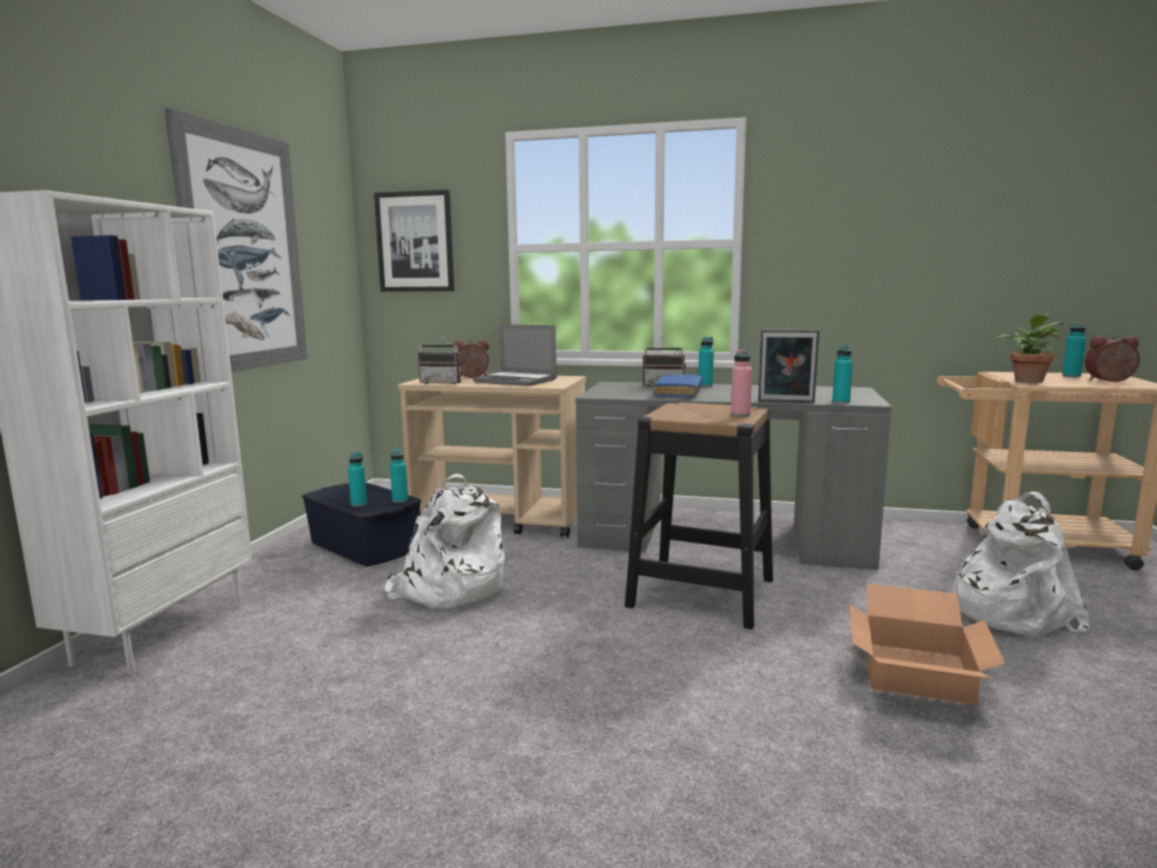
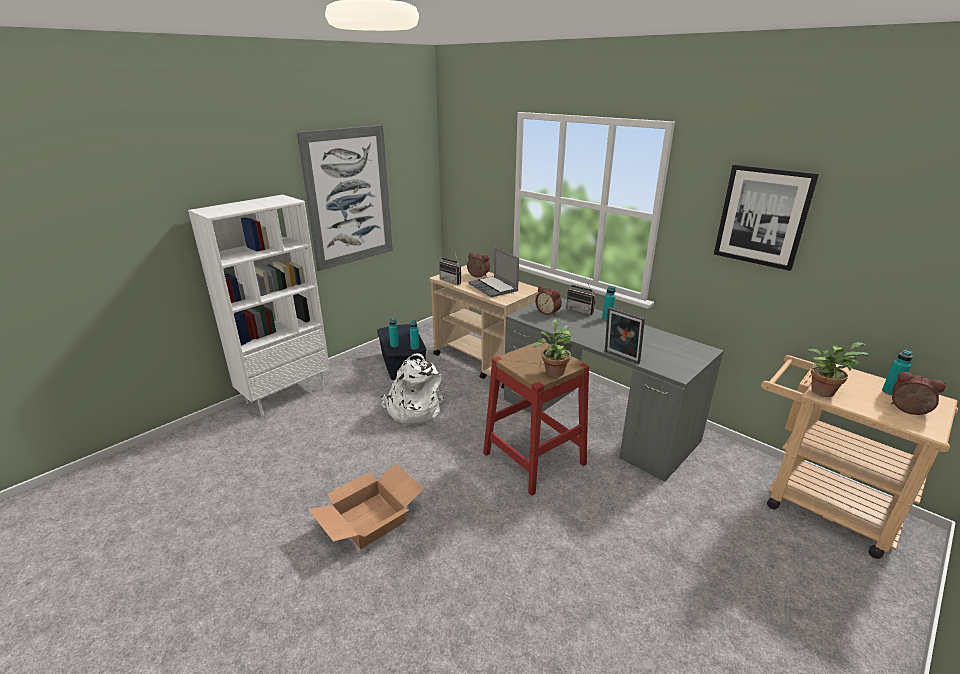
camera: 30 degrees right, 15 degrees up
(415, 242) = (467, 177): picture -> picture (762, 216)
(626, 390) = (548, 312): none -> alarm clock
(678, 393) = (572, 325): blue book -> none
(701, 592) = (534, 458): black stool -> red stool
(740, 415) = (553, 371): pink bottle -> potted plant
(841, 402) = (658, 368): turquoise bottle -> none
(914, 670) = (586, 562): cardboard box -> cardboard box (370, 519)
(1007, 611) = (708, 548): white backpack -> none

